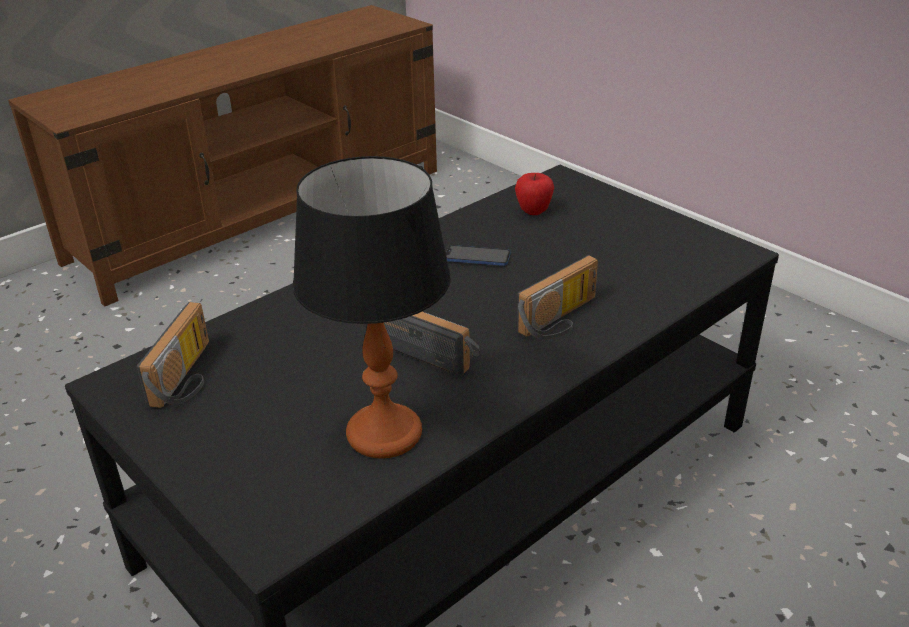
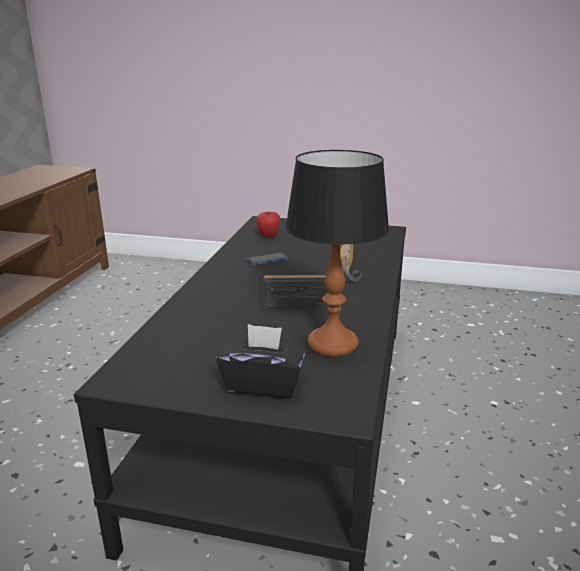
camera: 35 degrees left, 10 degrees down
(188, 377) = (168, 359): radio -> none
(236, 458) = (263, 384): none -> black tissue box

